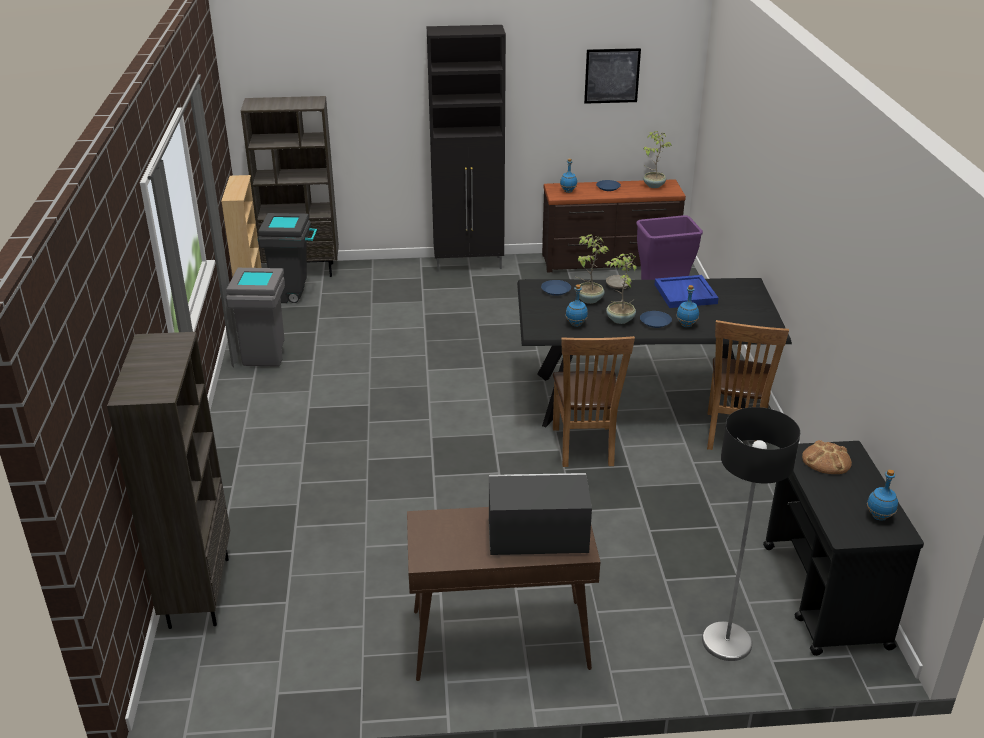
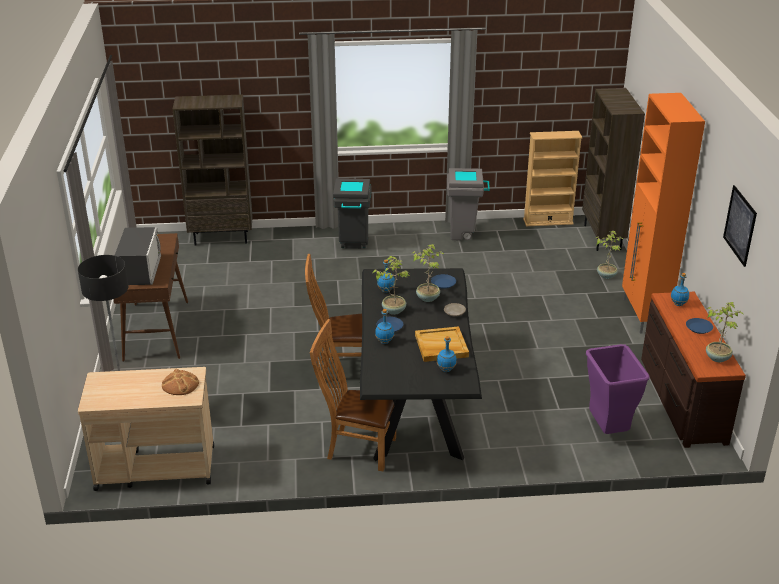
camera: 90 degrees right, 0 degrees up
(294, 296) = (558, 237): grey trash can -> grey trash can (353, 246)
(387, 275) = (606, 275): none -> potted plant
(469, 264) = (643, 316): black cabinet -> orange cabinet
(686, 294) = (441, 346): blue tray -> beige tray
(825, 596) = (154, 467): black cart -> beige cart
(878, 516) = (111, 396): blue bottle -> blue bottle (446, 369)

